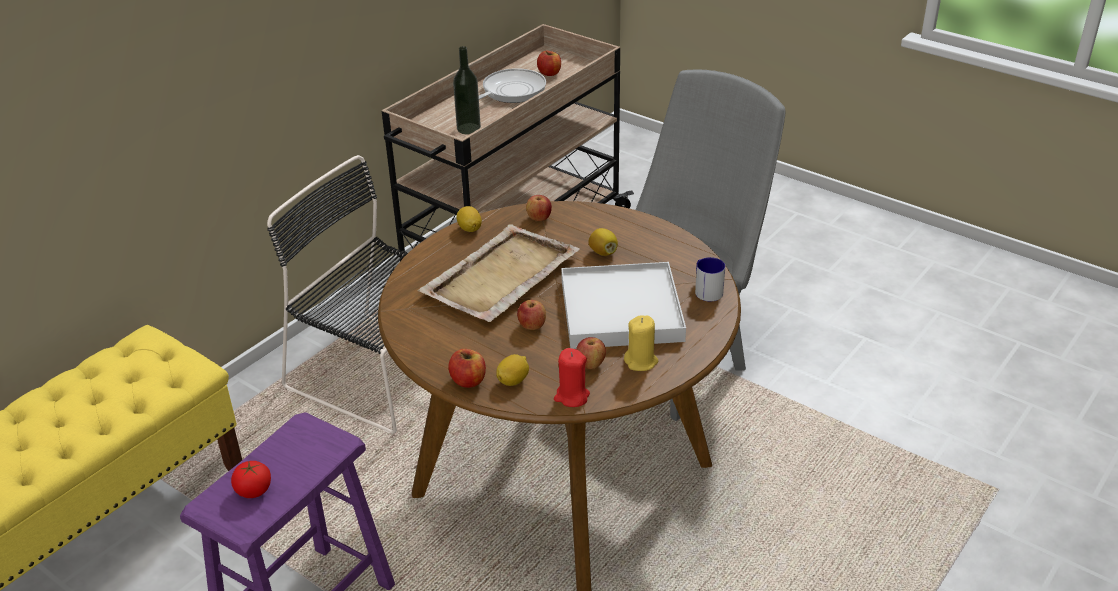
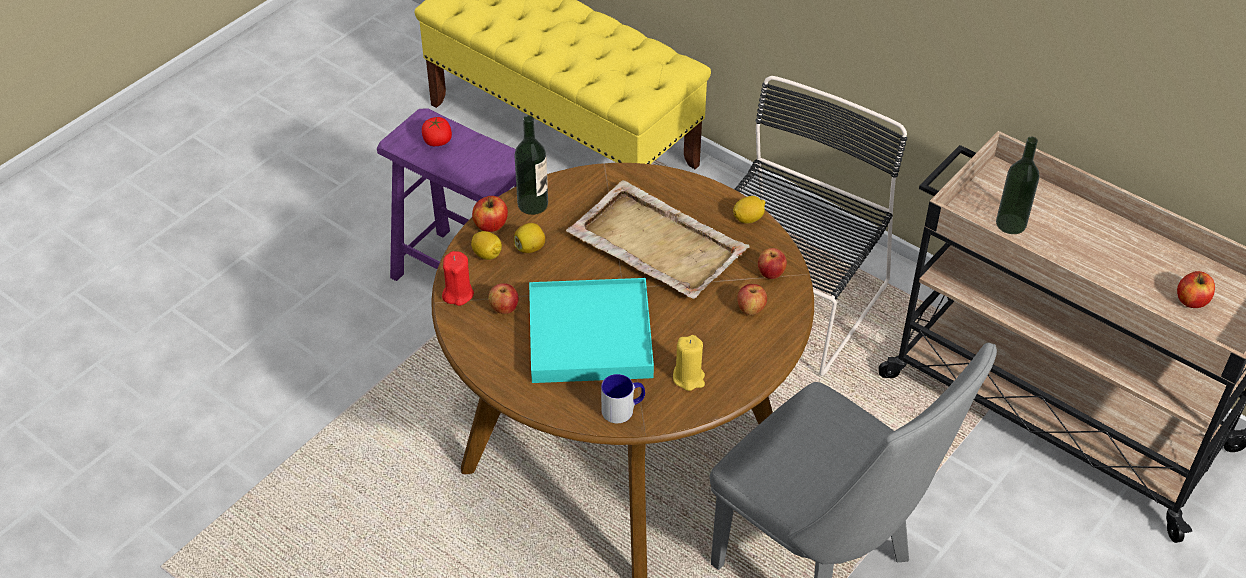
camera: 90 degrees right, 10 degrees up
(438, 354) = (532, 204): none -> bottle
(510, 92) = (1123, 261): frying pan -> none
(532, 326) = (569, 267): apple -> apple (750, 309)
(603, 252) = (700, 325): lemon -> lemon (530, 248)
(621, 311) = (589, 335): white tray -> turquoise tray
(641, 361) = (503, 346): yellow candle -> yellow candle (689, 378)

